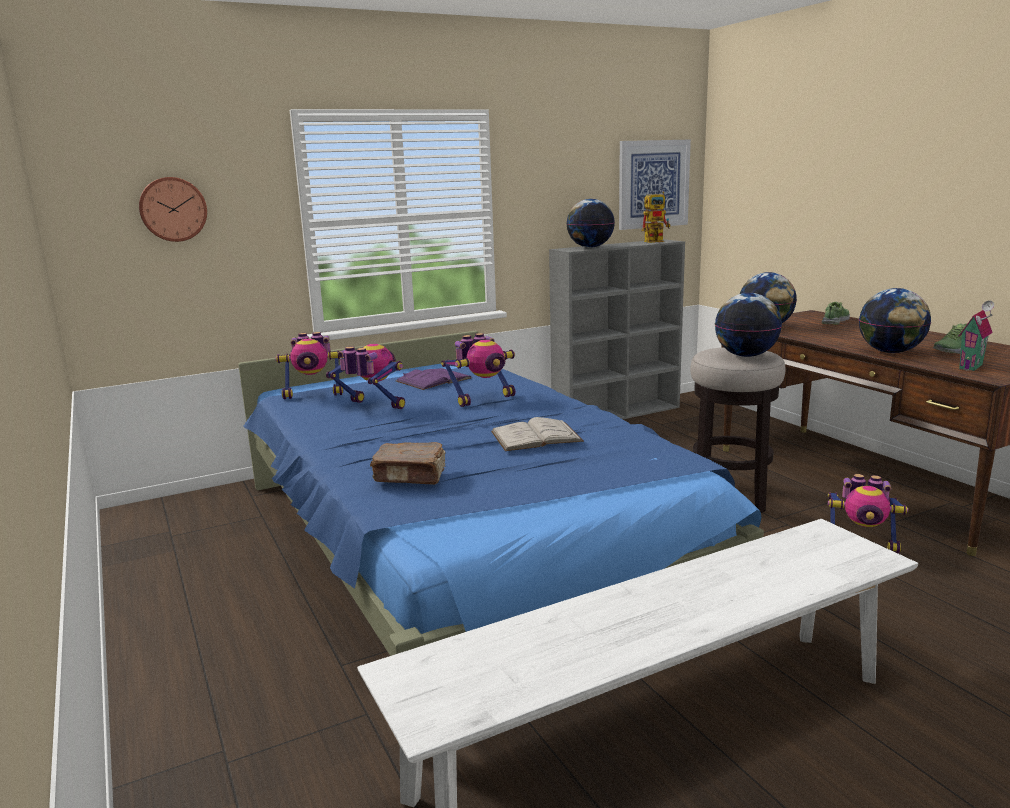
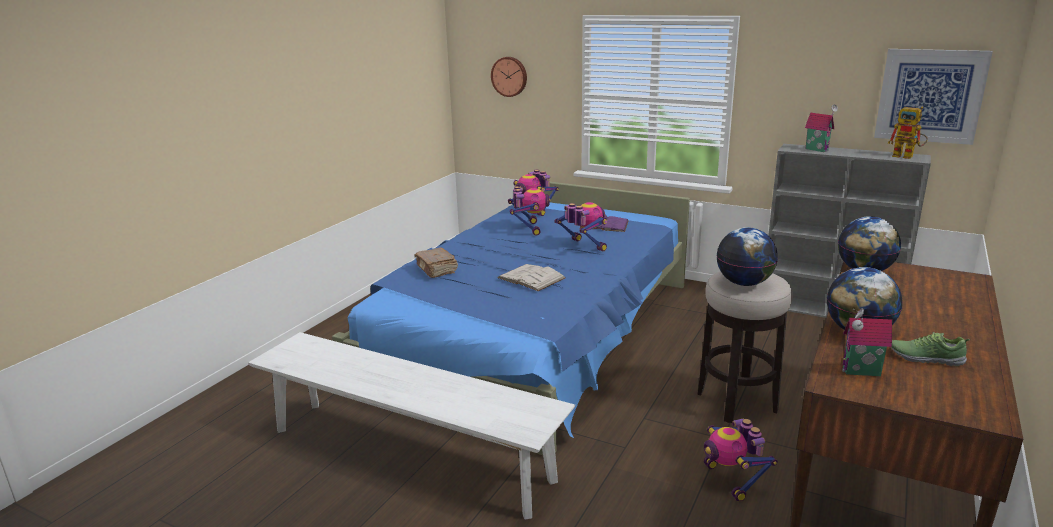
camera: 55 degrees right, 5 degrees up
(483, 399) = (584, 246): toy robot -> toy robot turned 150 degrees counterclockwise
(590, 247) = (817, 149): globe -> toy house
(835, 321) = (954, 292): shoe -> none

